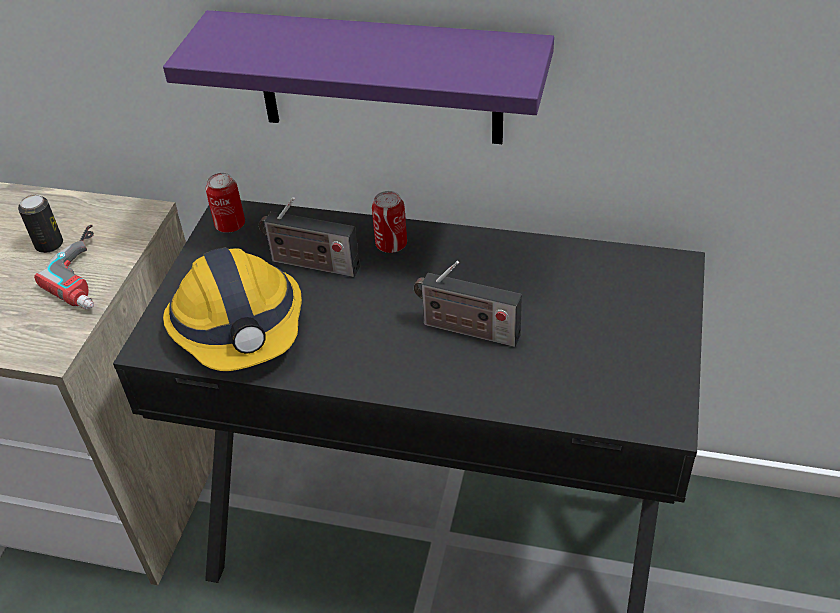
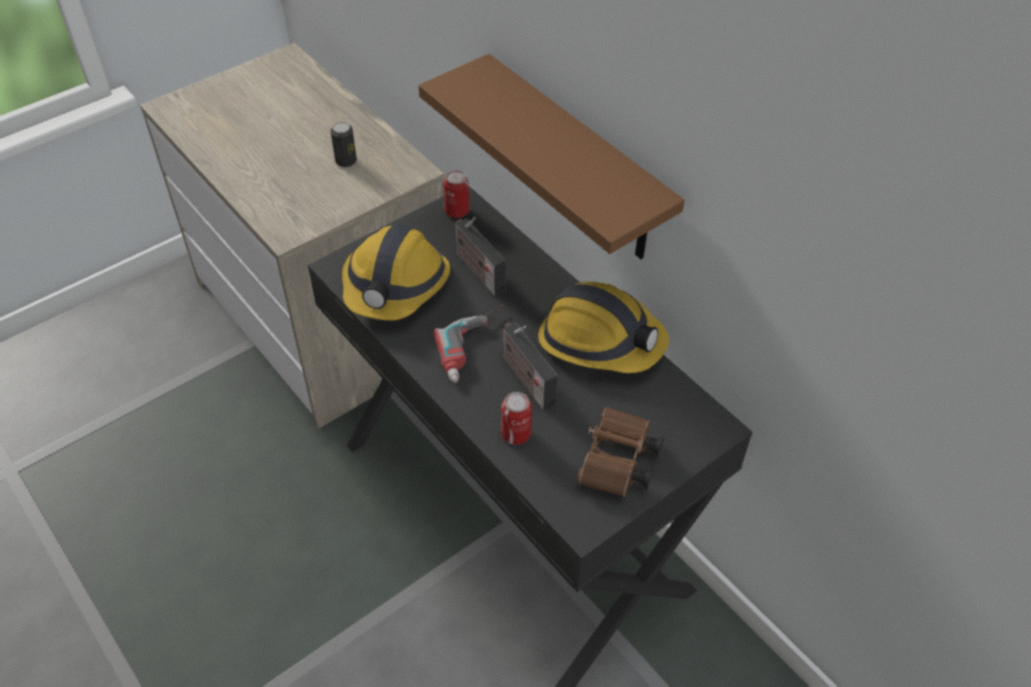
camera: 35 degrees right, 5 degrees up
(91, 273) = (352, 195): power drill -> power drill (477, 348)
(379, 78) = (577, 162): purple shelf -> brown shelf
(391, 244) = (541, 288): can -> can (516, 434)
(496, 257) = (600, 340): none -> hard hat
(632, 349) = (617, 464): none -> brown binoculars

